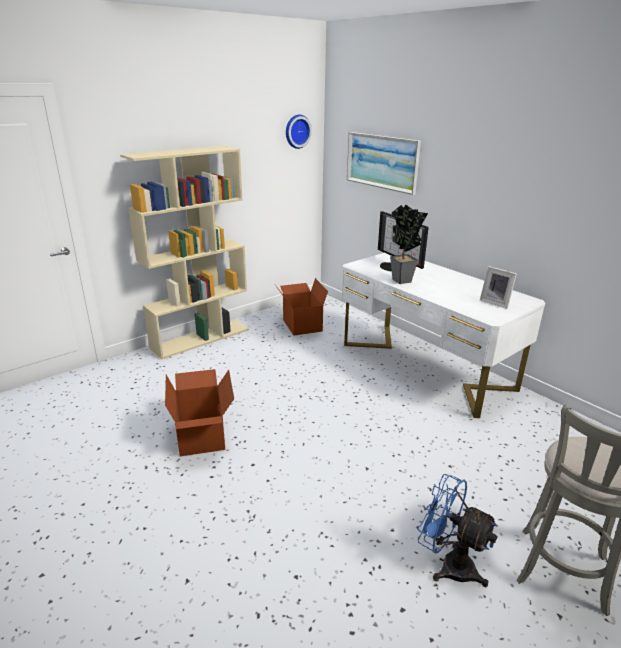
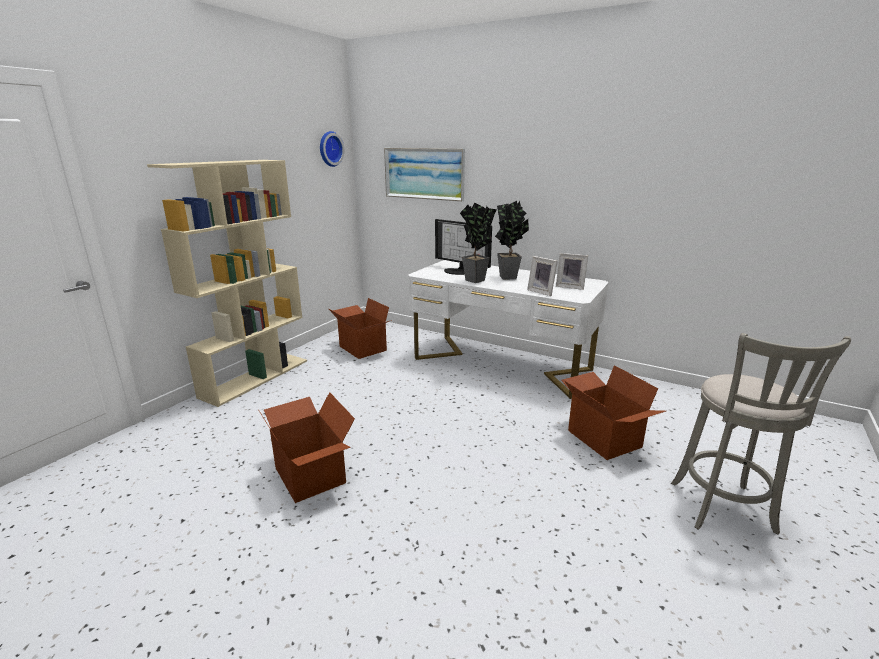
camera: 20 degrees left, 5 degrees down
(440, 280) = (509, 276): none -> potted plant
(449, 564) = (631, 531): blue fan -> none
(459, 305) = (542, 292): none -> picture frame
(480, 467) = (603, 439): none -> cardboard box

